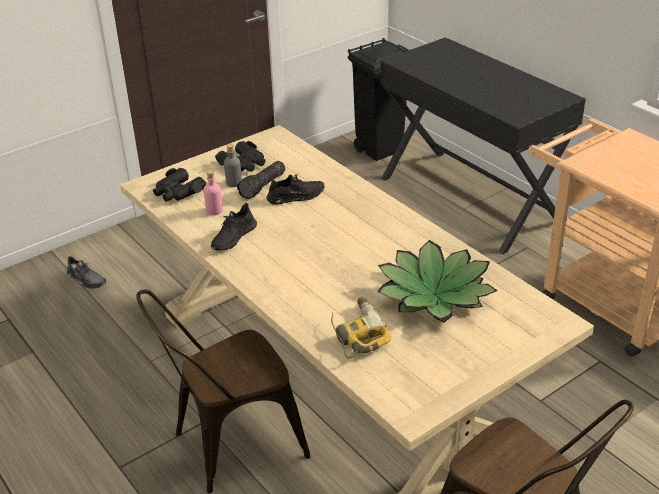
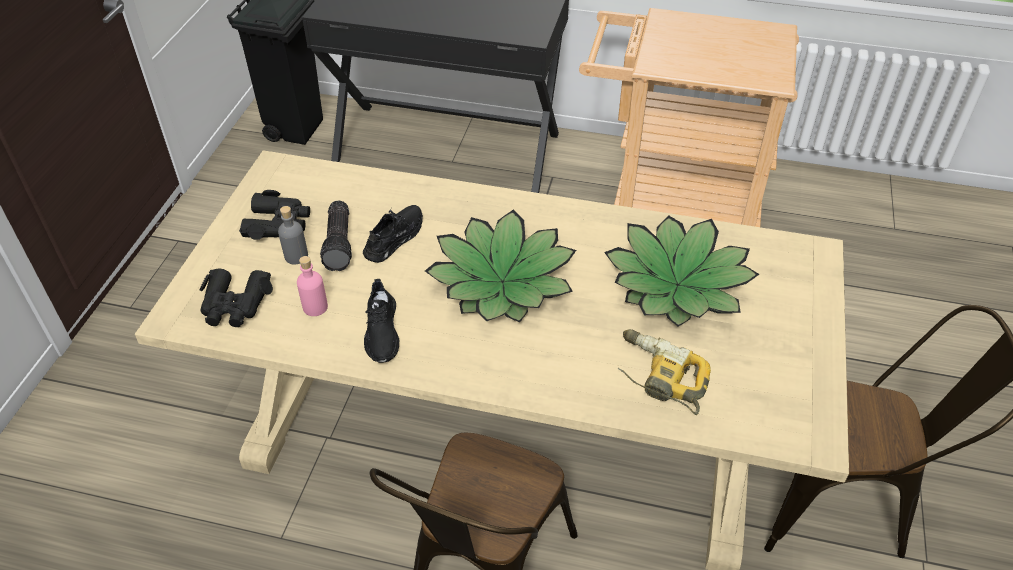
camera: 40 degrees left, 10 degrees up
(86, 279) = (76, 480): grey shoe -> none
(328, 244) = (503, 282): none -> potted plant

